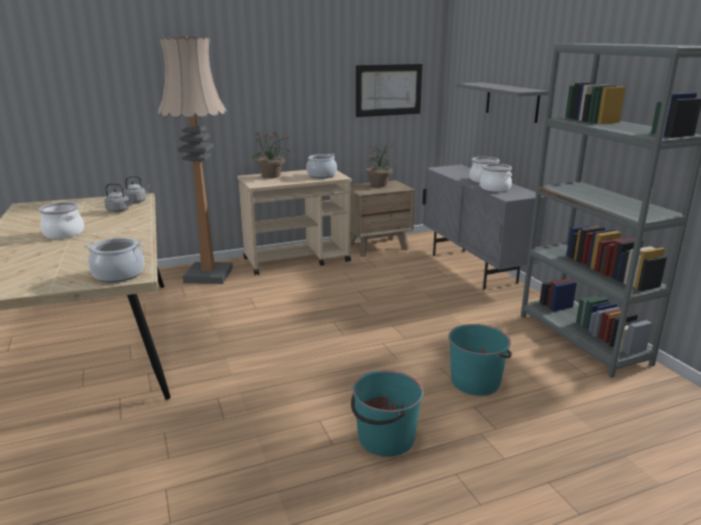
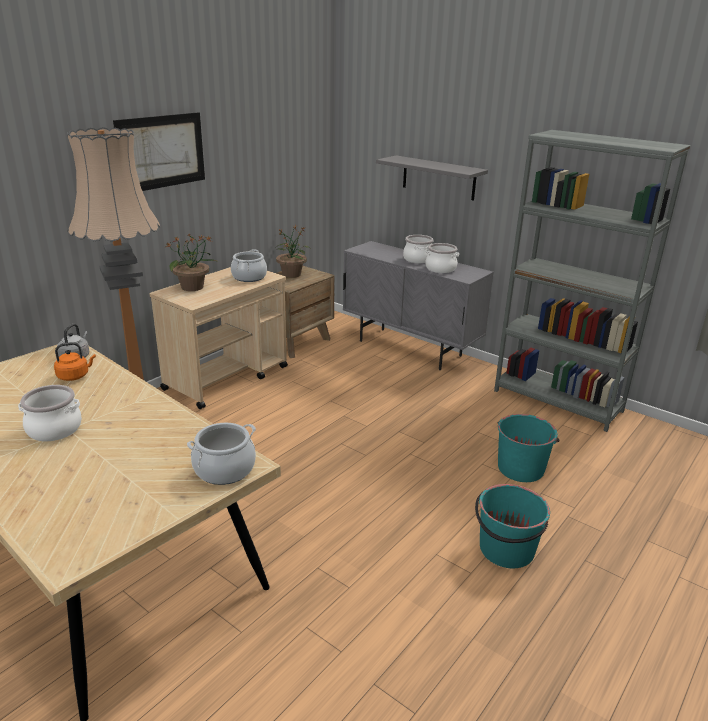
camera: 30 degrees left, 5 degrees up
(119, 210) = (75, 376): grey kettle -> orange kettle
(388, 90) = (288, 166): picture -> picture (161, 152)

